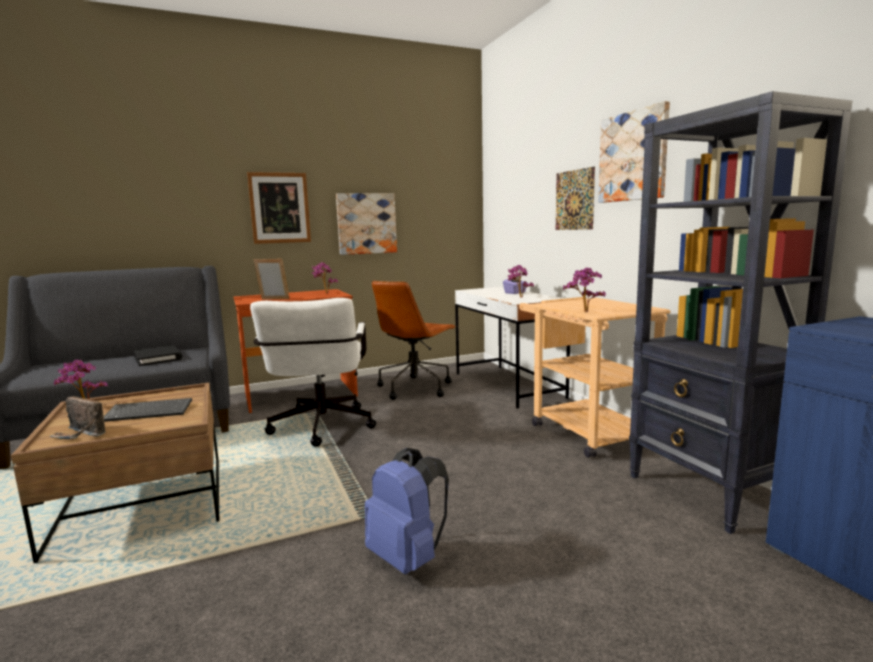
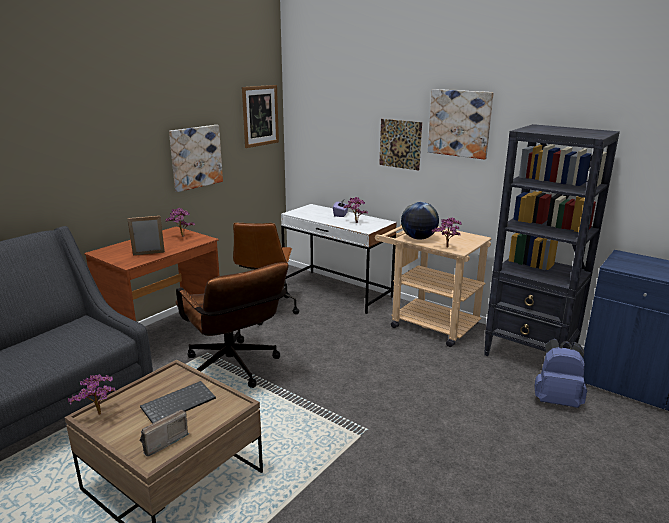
camera: 30 degrees left, 10 degrees up
(80, 434) = (161, 442): radio -> radio turned 135 degrees clockwise
(158, 358) = (64, 341): black book -> none
(279, 208) = (119, 152): picture -> picture (260, 116)
(321, 429) = (235, 370): white office chair -> brown office chair
(408, 557) = (419, 451): blue backpack -> blue backpack (556, 400)
(562, 305) = (418, 238): none -> globe

